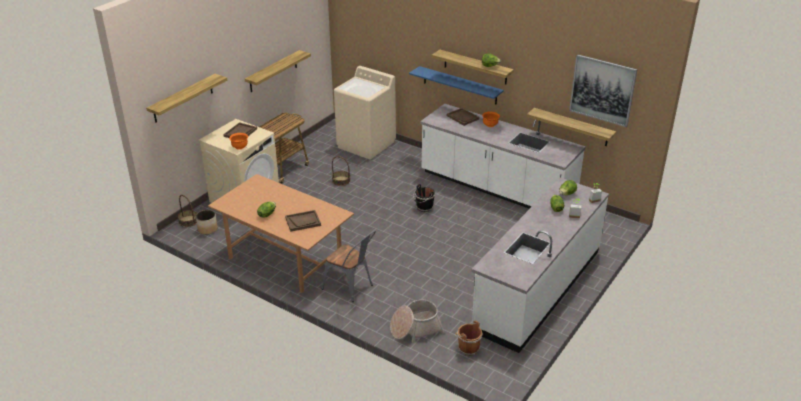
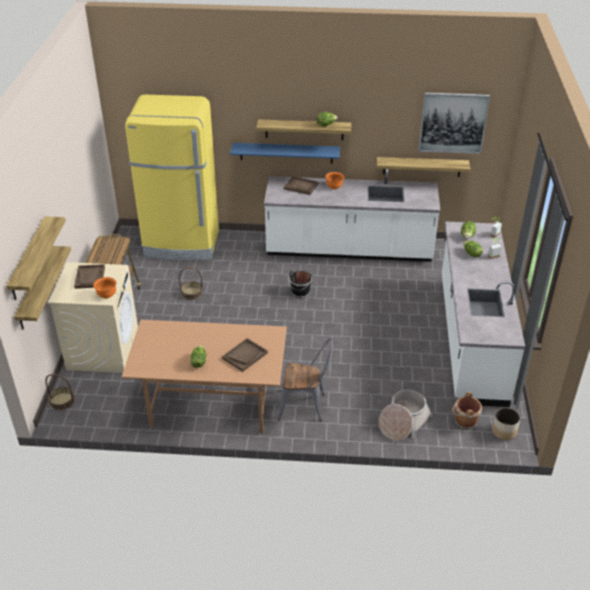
camera: 30 degrees left, 5 degrees up
(207, 229) = (94, 403): planter -> planter (504, 431)
(273, 71) = (79, 193): shelf -> shelf (35, 288)
(366, 144) = (182, 244): beige washing machine -> yellow fridge

